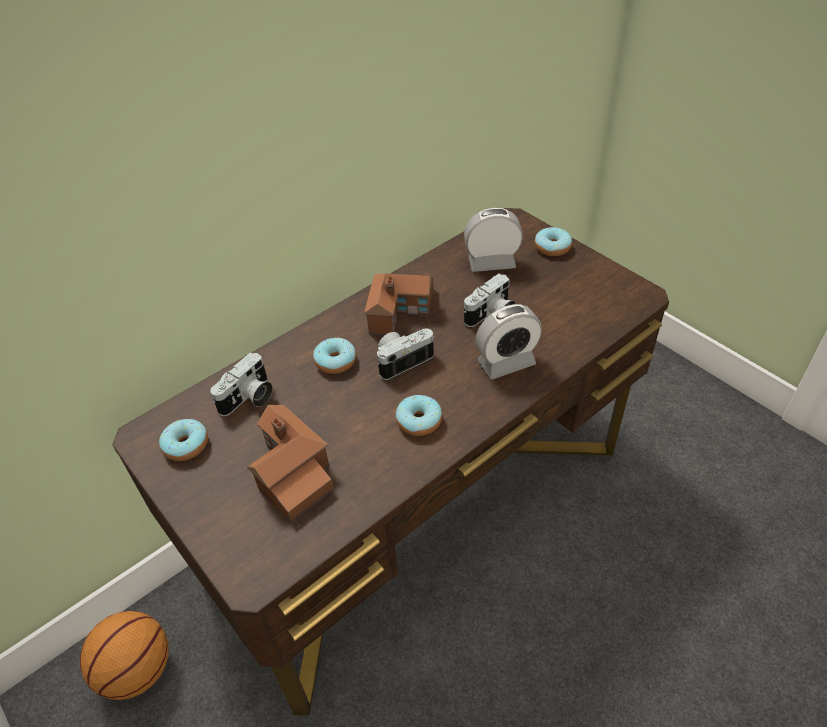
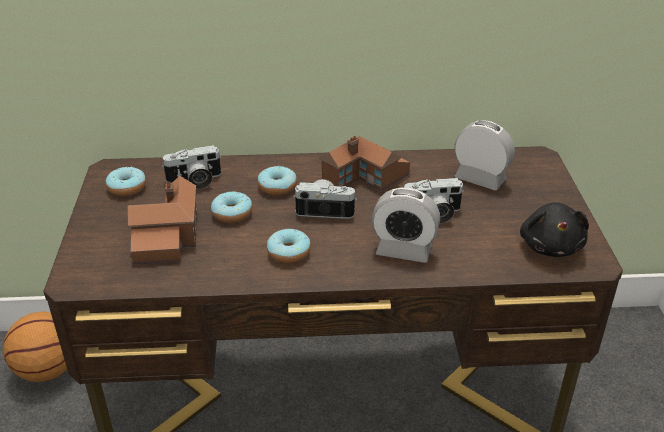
camera: 35 degrees right, 10 degrees down
(552, 247) = (550, 191): donut -> donut (232, 214)
(601, 296) = (550, 245): none -> black plush toy

